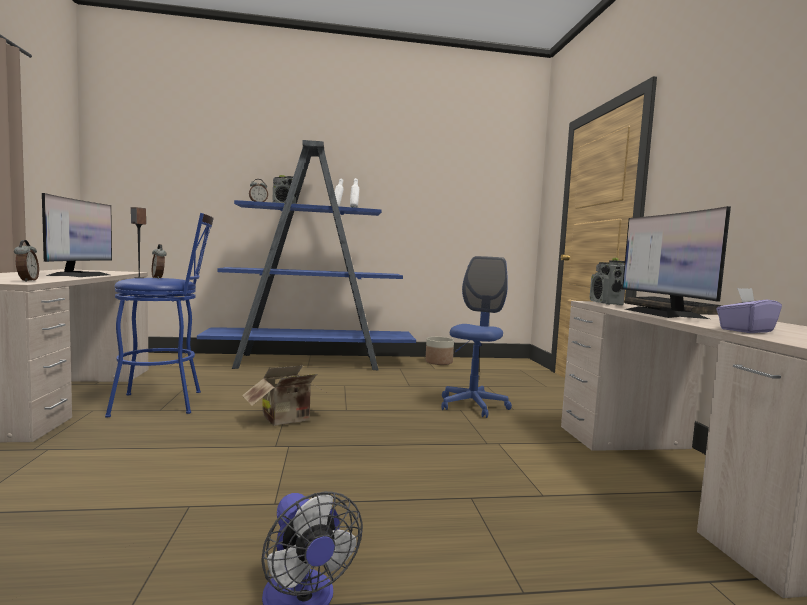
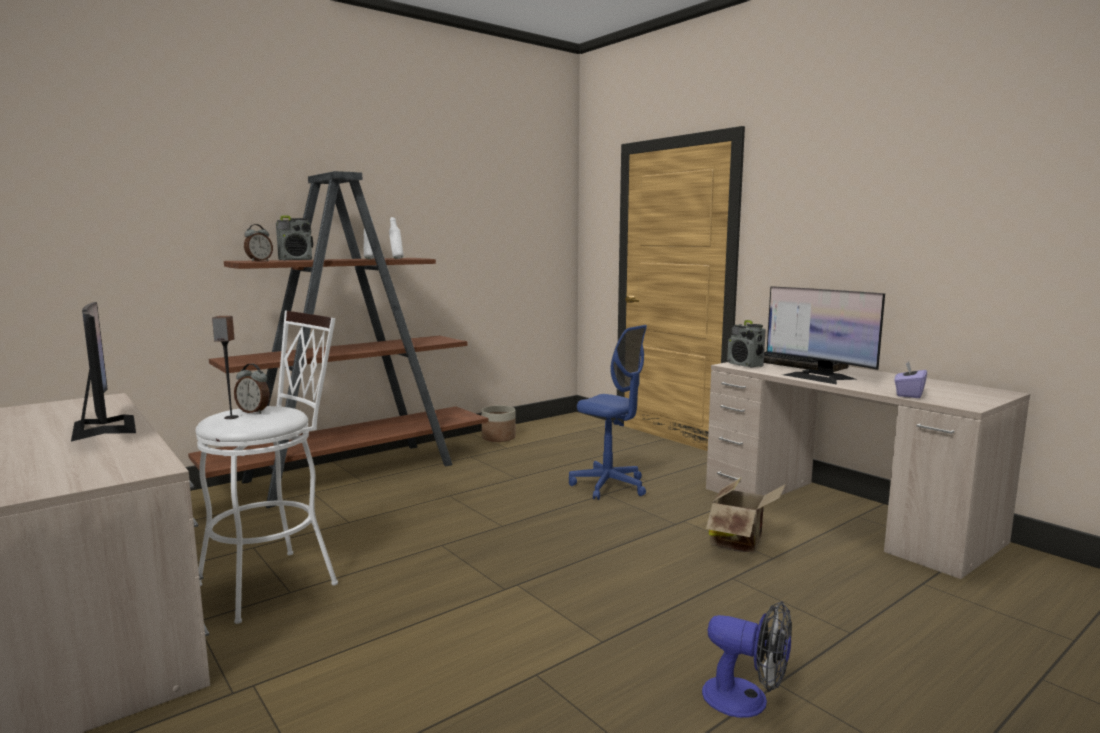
camera: 30 degrees left, 5 degrees up
(27, 281) = (137, 462): alarm clock -> none
(166, 403) = (278, 580): blue stool -> white stool
(288, 420) = (465, 556): cardboard box -> cardboard box (741, 542)
(311, 362) = (354, 473): blue bookcase -> brown bookcase
(472, 406) = (609, 486): blue office chair -> blue office chair turned 135 degrees clockwise

